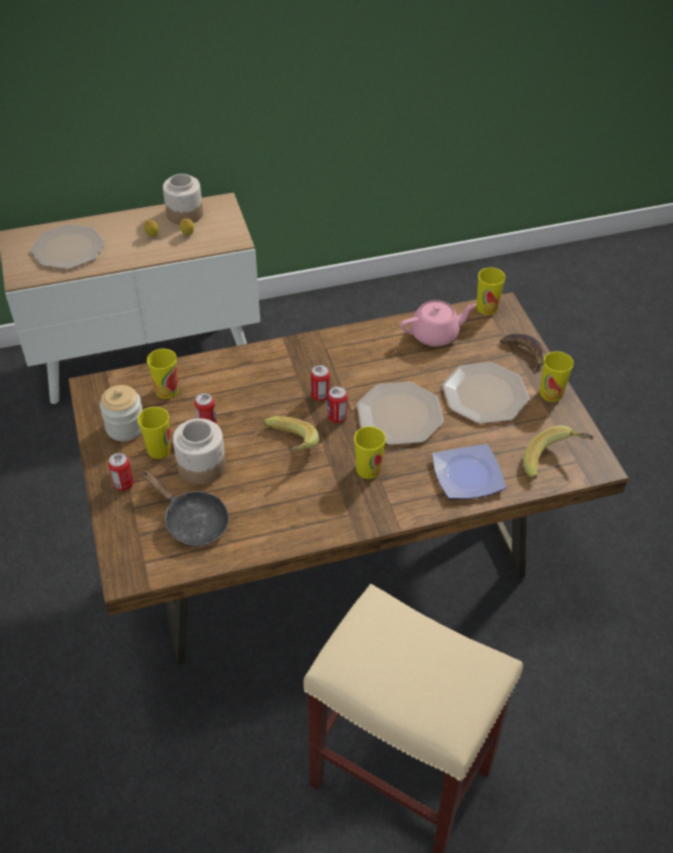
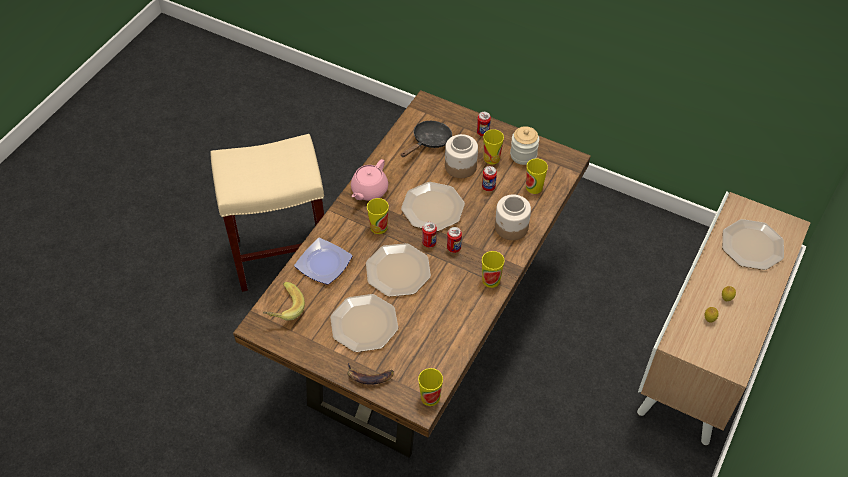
camera: 135 degrees right, 5 degrees up
(185, 214) = (740, 336): jar -> jar (511, 227)
(192, 521) = (429, 141): black frying pan -> black frying pan turned 135 degrees clockwise
(288, 447) = (433, 207): banana -> plate
(435, 334) = (438, 345): pink teapot -> pink teapot (369, 190)
(551, 393) = (325, 357): cup -> cup (491, 280)

